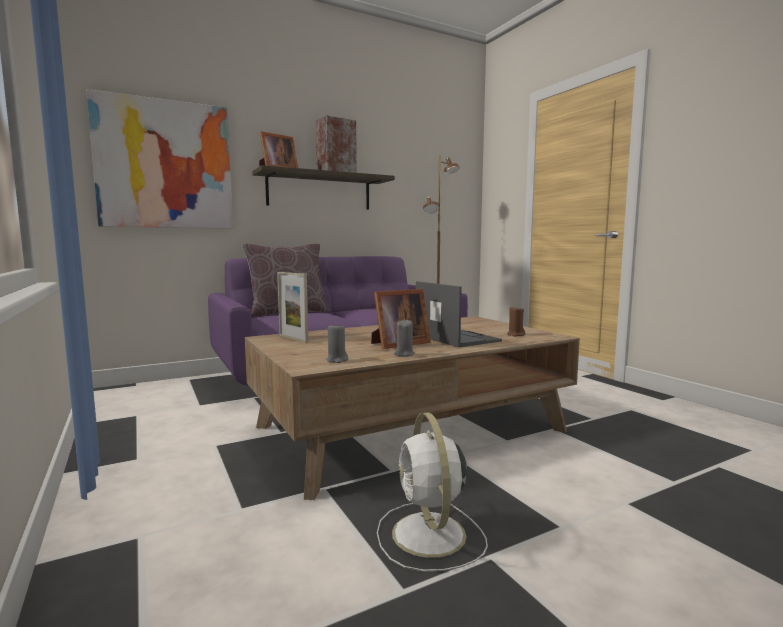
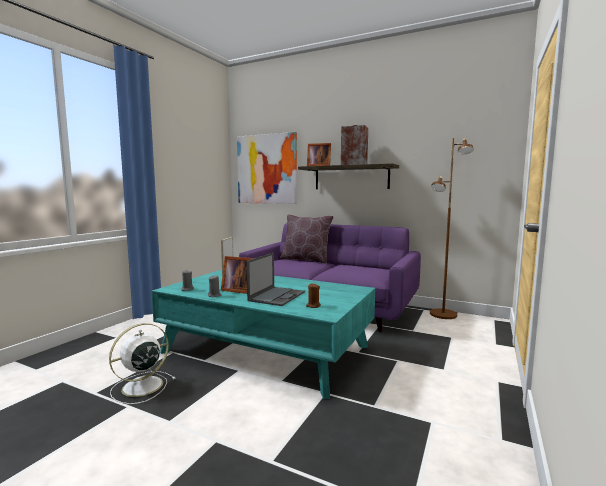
camera: 55 degrees right, 0 degrees up
(411, 428) = (266, 349): brown coffee table -> turquoise coffee table

